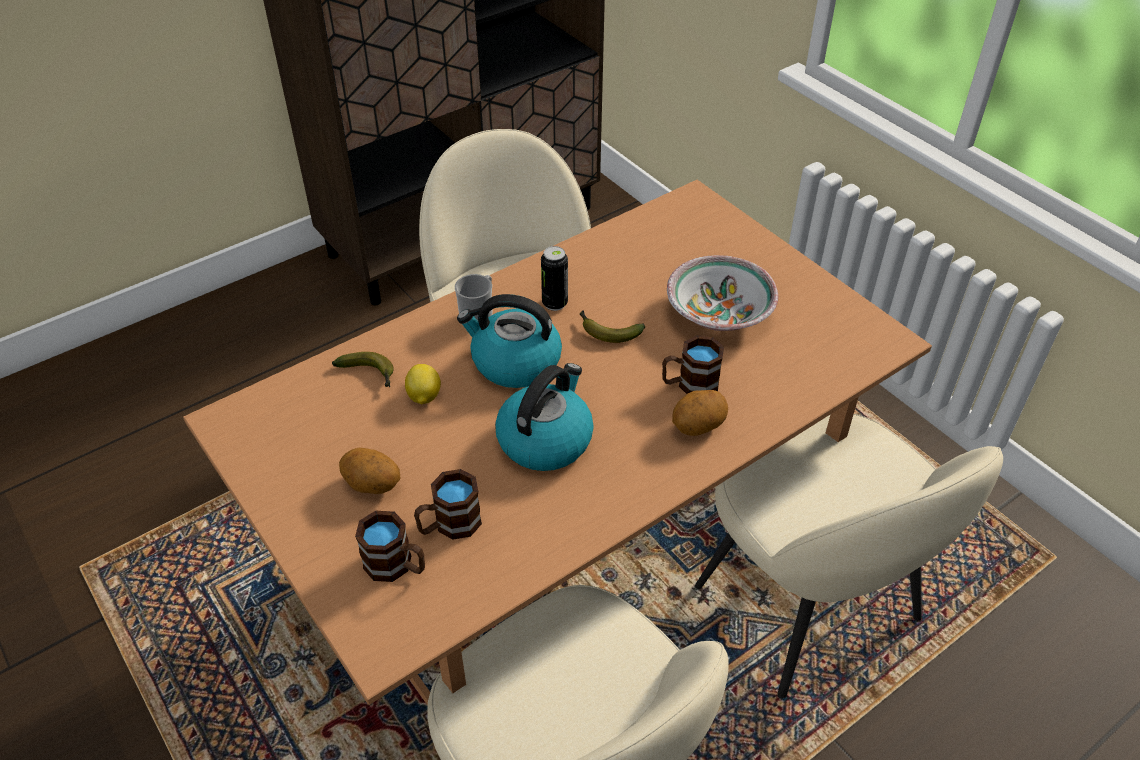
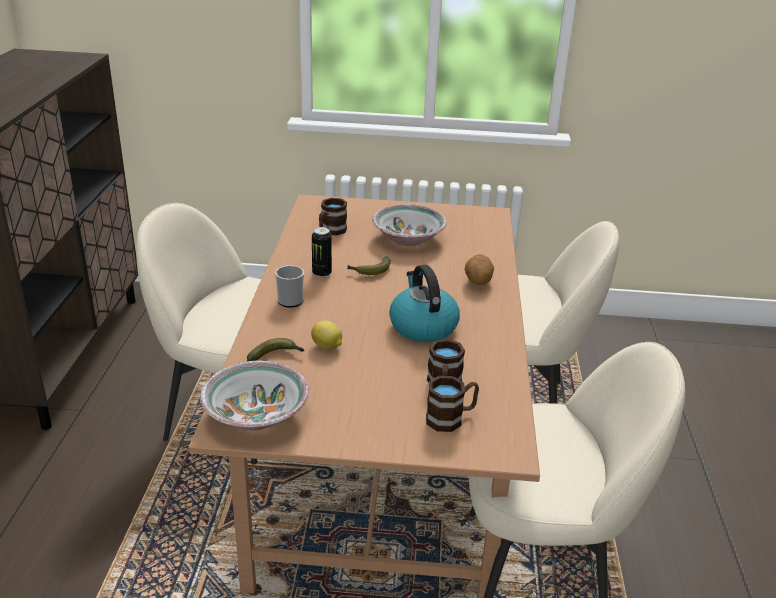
camera: 50 degrees left, 15 degrees down
(265, 426) = (257, 415): none -> bowl
(372, 486) = (374, 398): potato -> none
(514, 362) = (348, 307): kettle -> none
(689, 384) = (445, 270): brown mug -> brown mug (330, 231)

